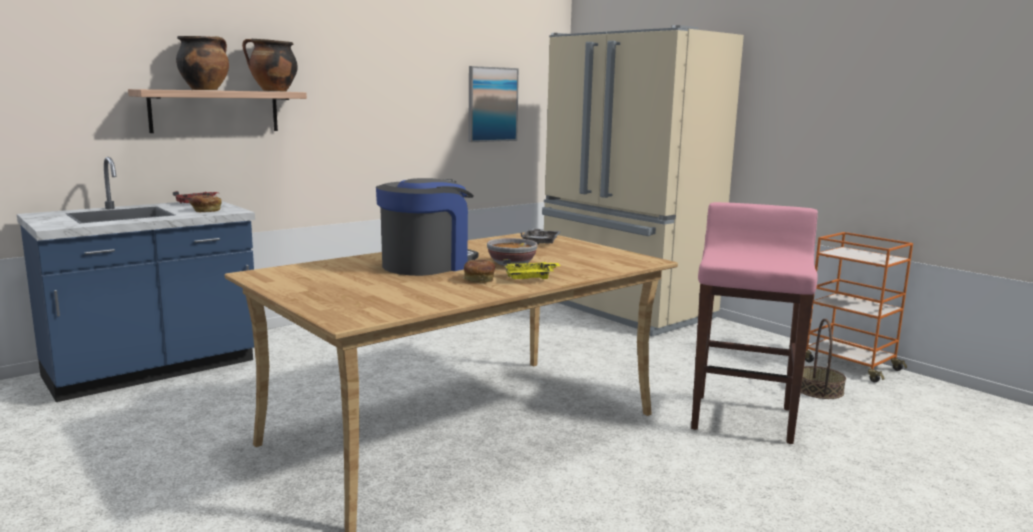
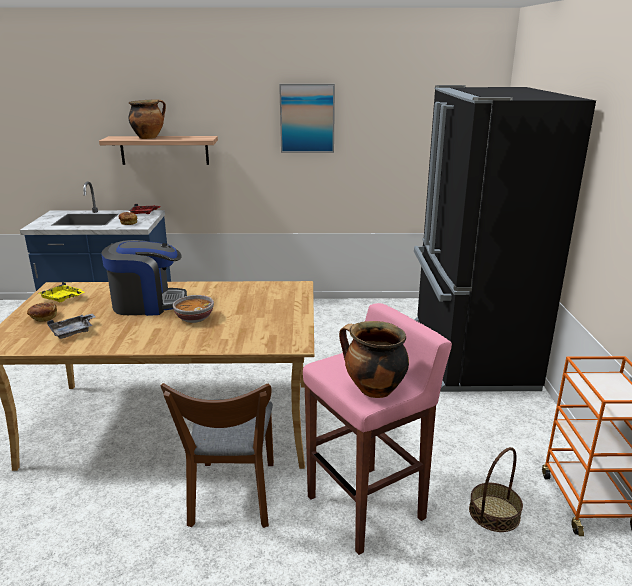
camera: 40 degrees right, 10 degrees up
(273, 91) = (196, 137): cooking pot -> cooking pot (373, 390)
(478, 280) = (135, 330): bread -> bread (43, 318)
(492, 104) = (408, 144): picture -> picture (307, 118)
(530, 278) = (167, 338): yellow tray -> yellow tray (62, 298)
(540, 242) = (275, 297): grey tray -> grey tray (73, 332)
(624, 310) = (468, 354): beige fridge -> black fridge
(637, 455) = (232, 499): none -> brown chair

